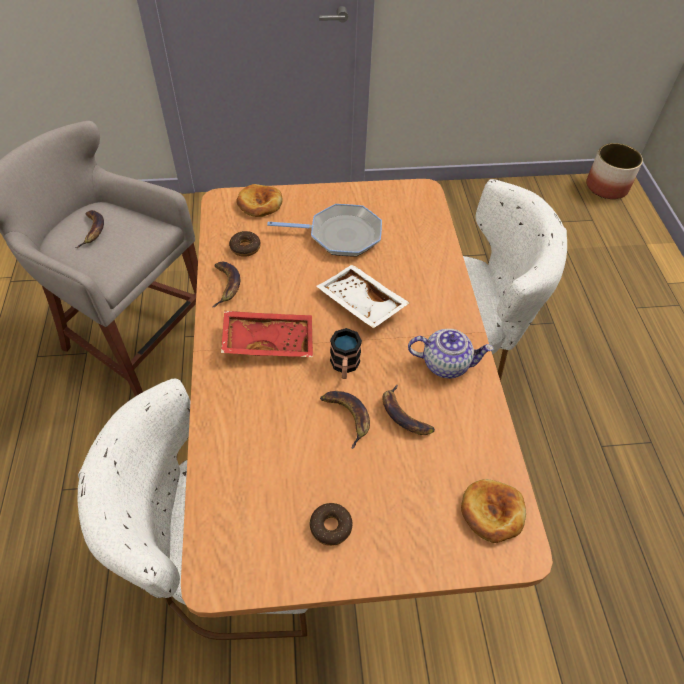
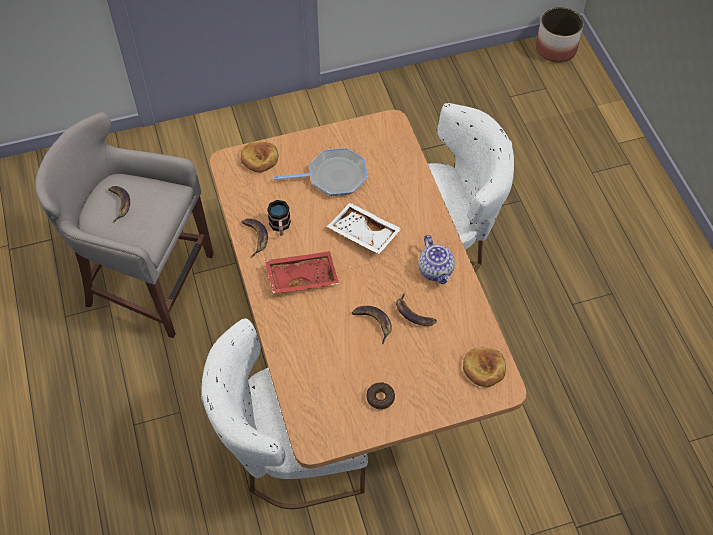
camera: 10 degrees left, 5 degrees up
(245, 247) = (260, 201): donut -> none
(344, 366) = (363, 286): mug -> mug (280, 227)
(446, 363) = (436, 270): teapot -> teapot turned 75 degrees clockwise

